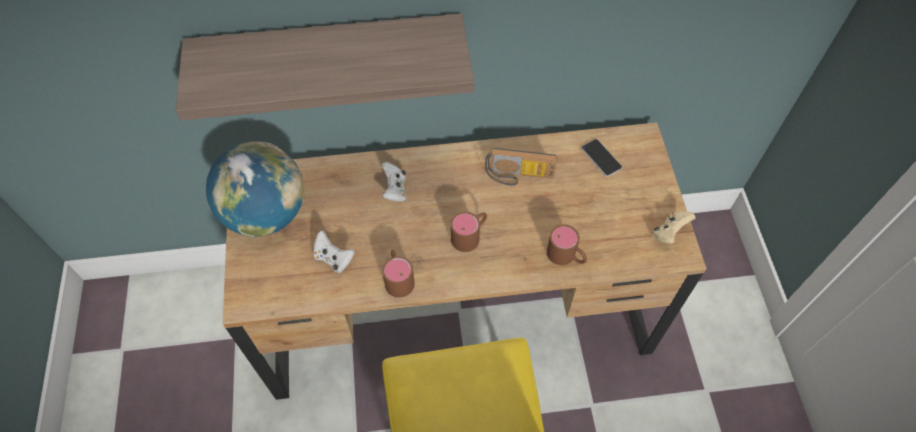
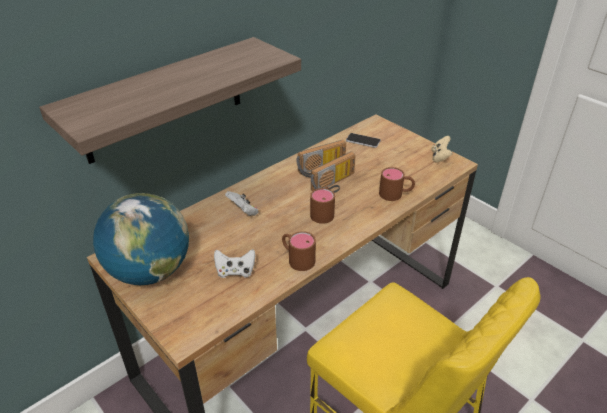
camera: 35 degrees left, 20 degrees down
(513, 205) = (334, 185): none -> radio

